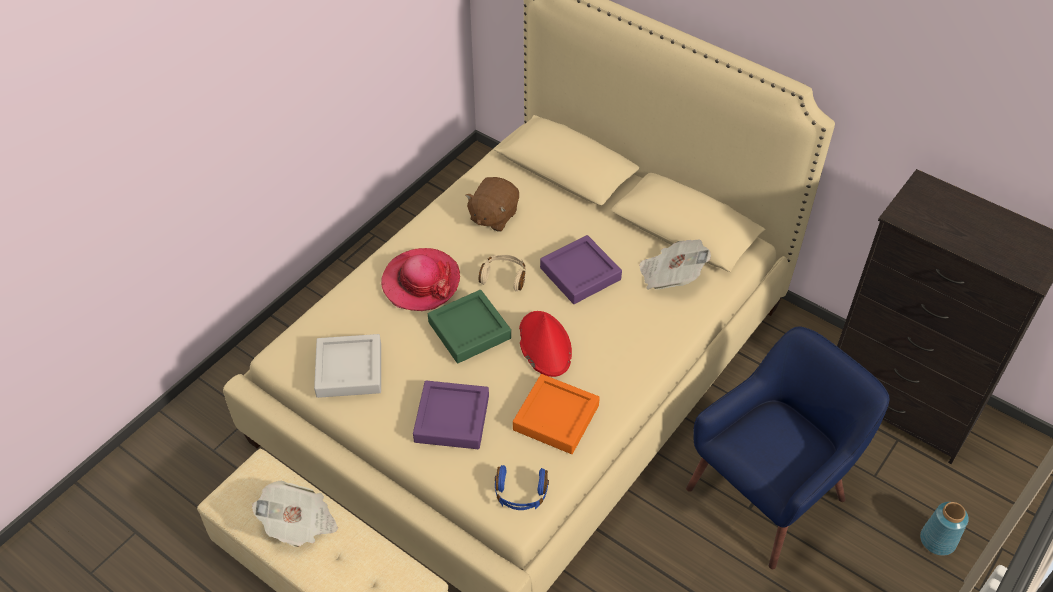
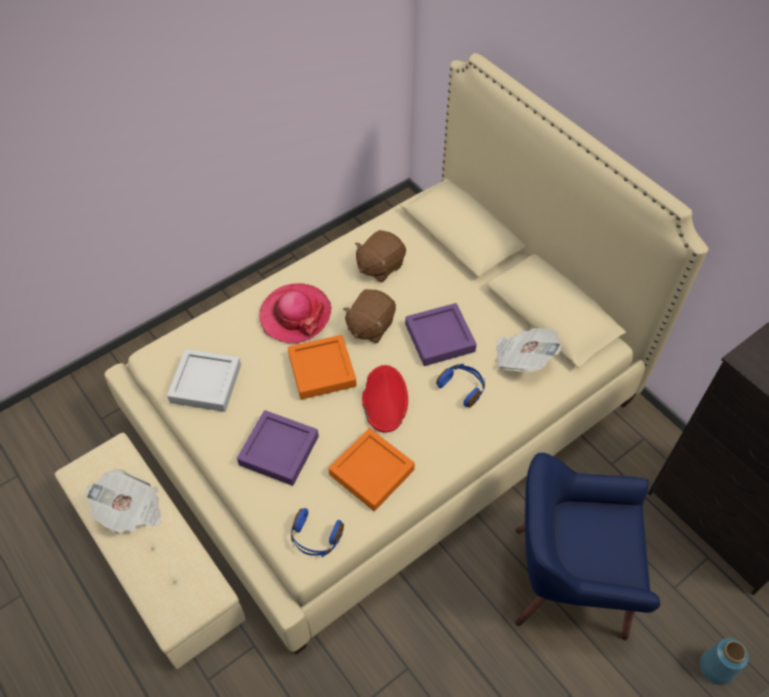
camera: 15 degrees right, 5 degrees up
(469, 330) = (322, 370): green tray -> orange tray
(504, 277) = (370, 326): beige headphones -> brown plush toy
(620, 317) = (462, 387): none -> blue headphones
(768, 494) = (567, 579): blue armchair -> blue armchair turned 150 degrees counterclockwise

